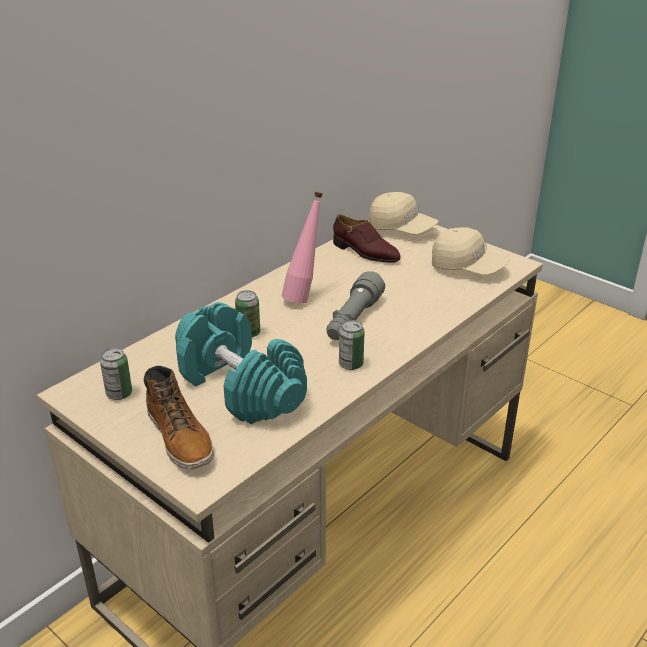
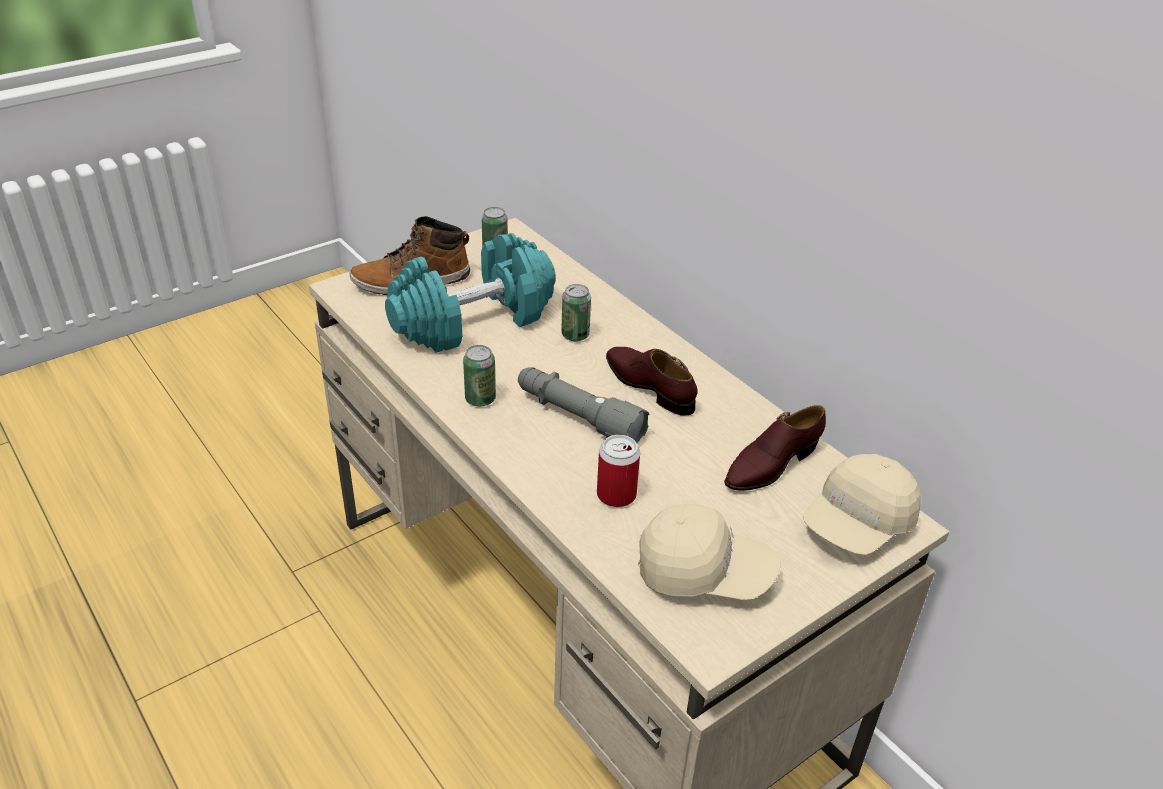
camera: 100 degrees right, 5 degrees up
(304, 296) = (649, 386): pink bottle -> brown shoe
(422, 298) = (616, 495): none -> can
(467, 267) = (704, 573): beige cap -> beige cap turned 120 degrees counterclockwise

